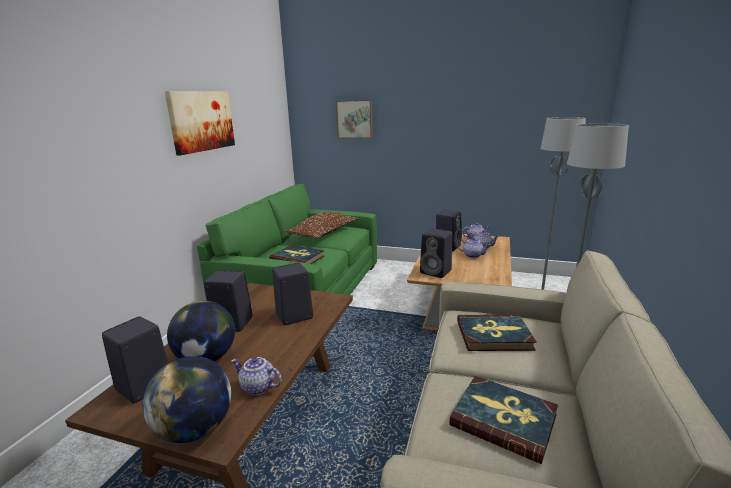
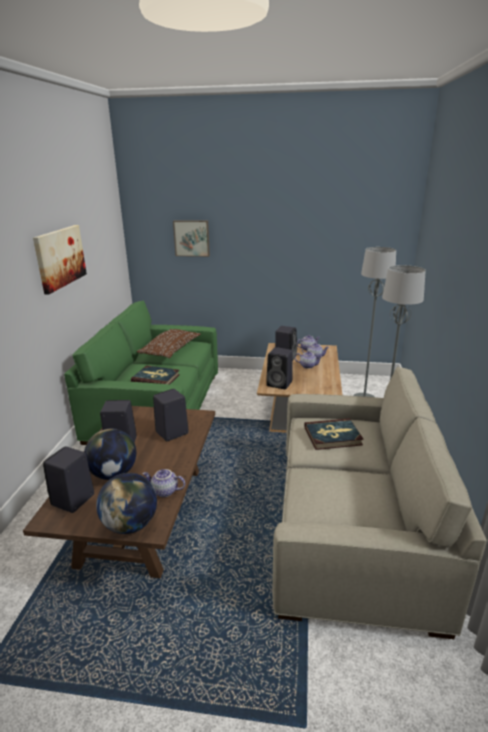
camera: 10 degrees left, 5 degrees up
(503, 419) = (345, 494): book -> none

